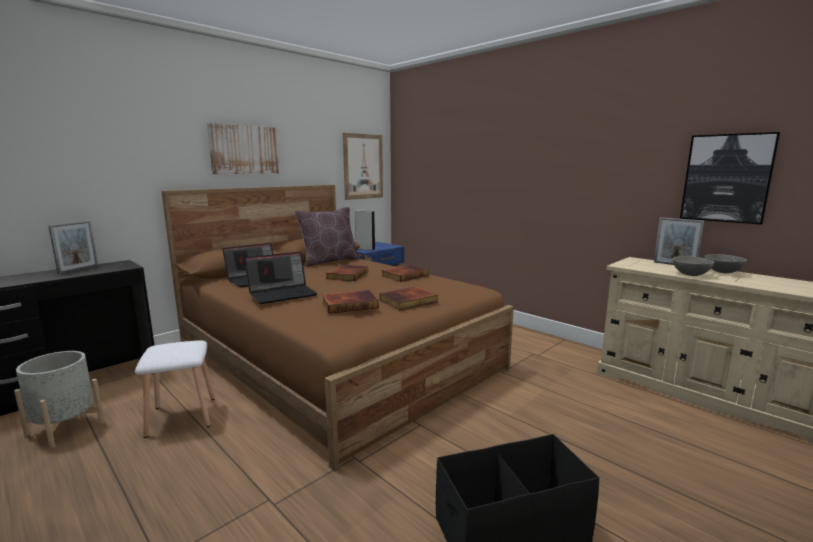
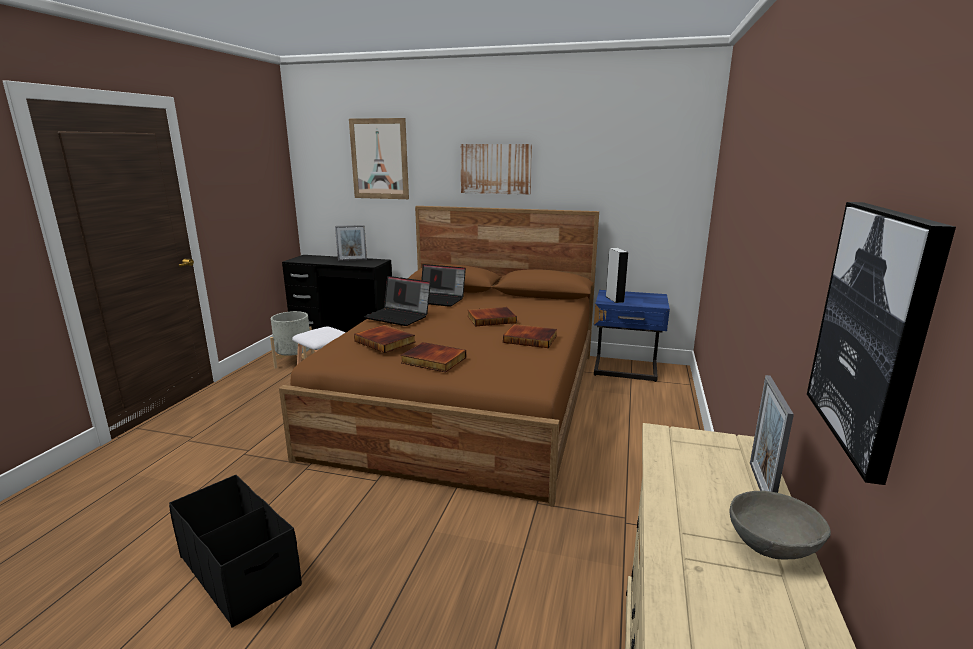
camera: 60 degrees right, 5 degrees up
(329, 261) = (538, 301): brown pillow -> none
(363, 166) = (657, 189): picture -> picture (379, 159)
(690, 274) = (679, 503): grey bowl -> none

